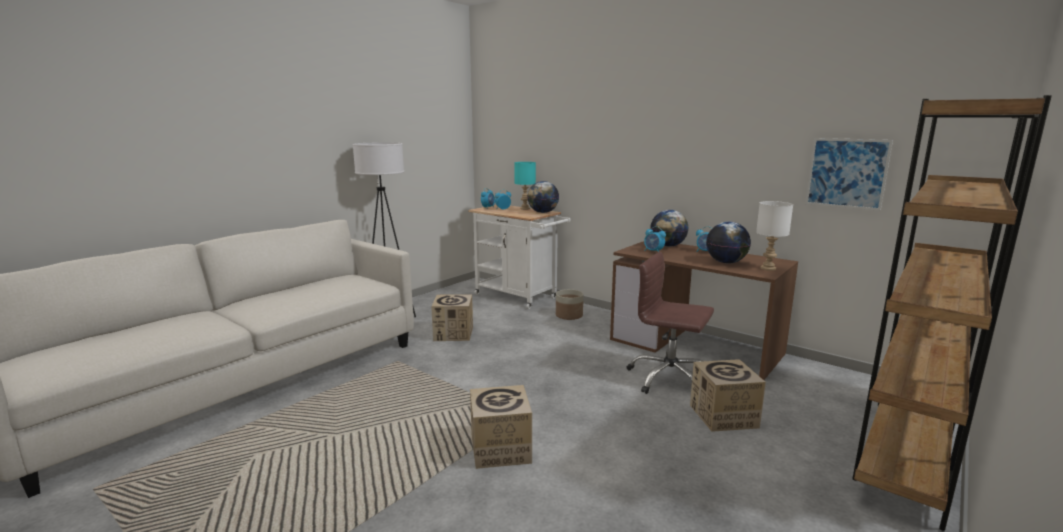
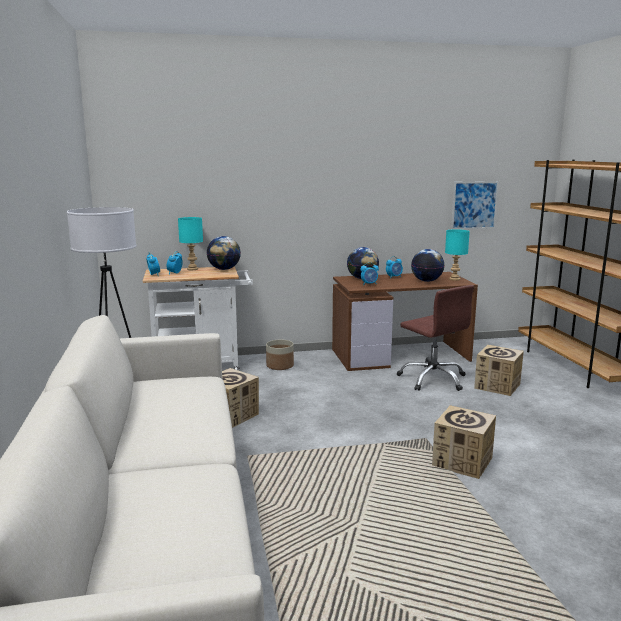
camera: 50 degrees left, 0 degrees up
(669, 378) = (433, 379): brown office chair -> brown office chair turned 105 degrees counterclockwise
(768, 268) = (454, 279): white table lamp -> turquoise table lamp

